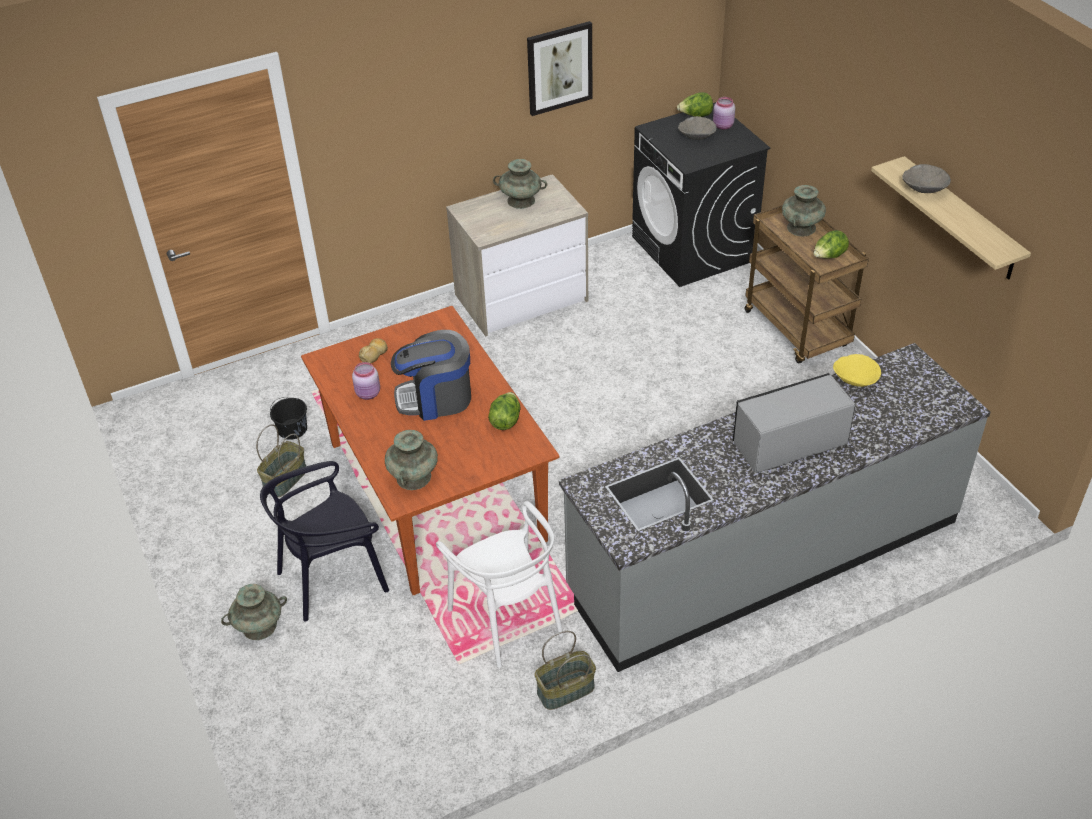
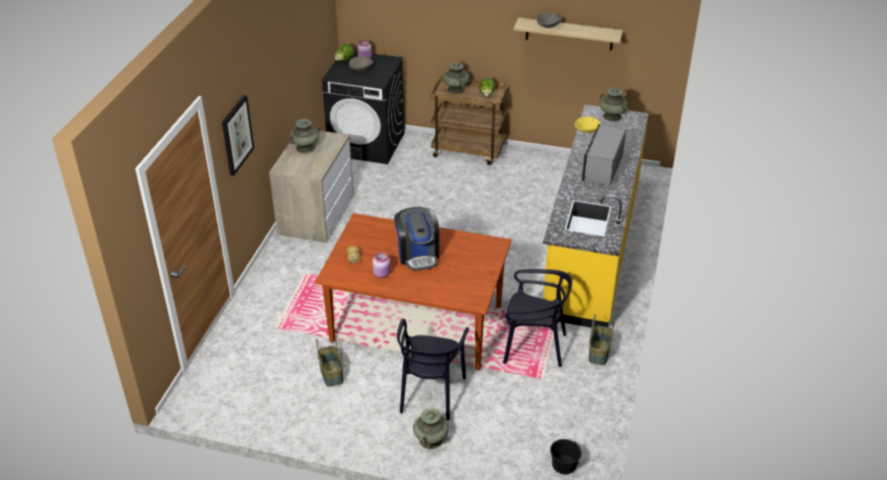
camera: 50 degrees left, 5 degrees down
(293, 429) = (295, 350): black bucket -> black bucket (564, 465)
(413, 477) = (466, 290): turquoise vase -> turquoise vase (612, 116)
(435, 398) = (418, 254): coffee machine -> coffee machine turned 45 degrees counterclockwise
(505, 420) = (465, 241): lettuce -> none
(508, 618) = (534, 346): white chair -> black chair
(559, 68) = (292, 54): picture -> picture (236, 135)
(763, 555) = (591, 247): grey counter -> yellow counter

